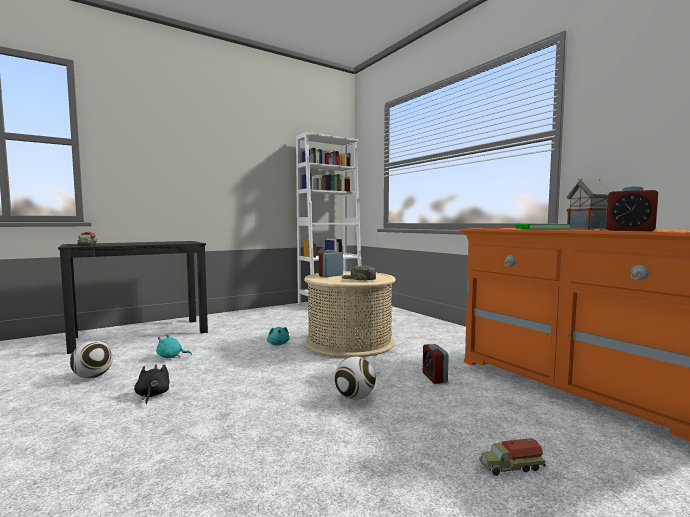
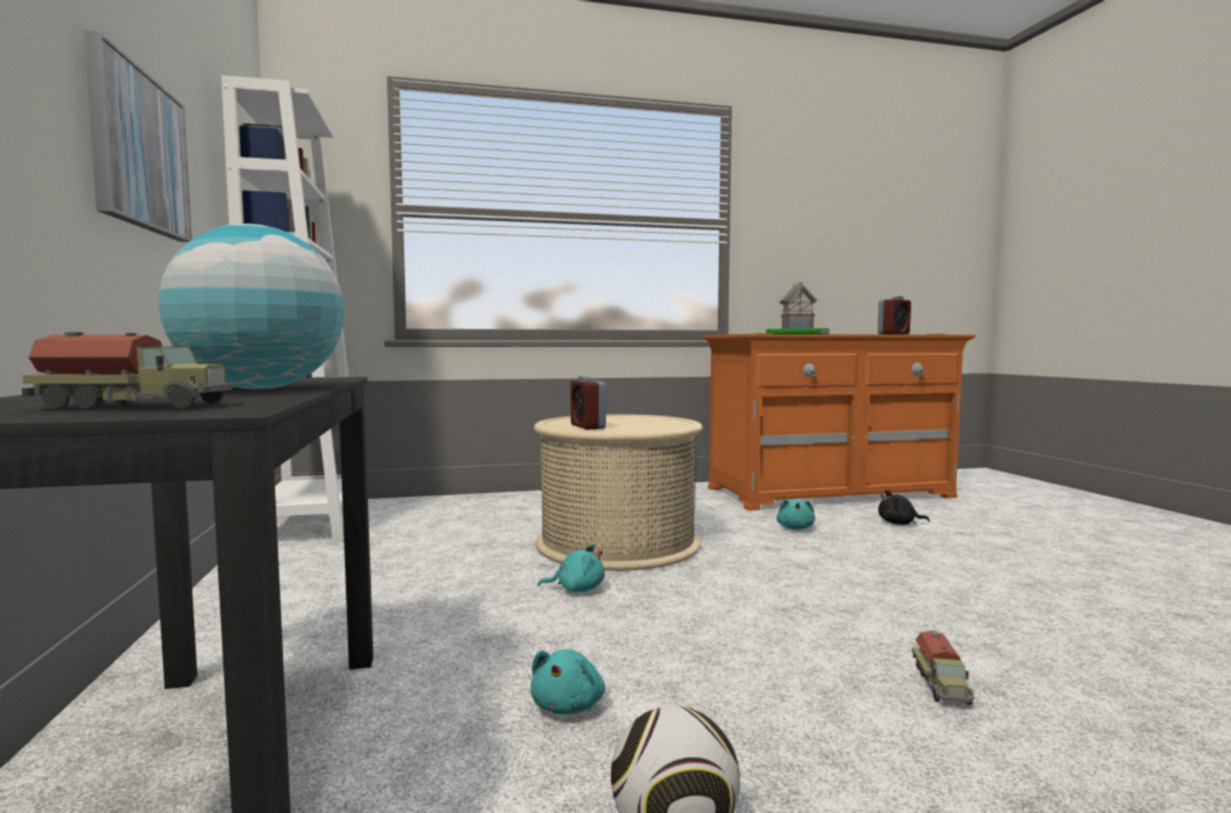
camera: 70 degrees left, 0 degrees up
(136, 244) = (261, 389): none -> globe
(152, 395) = (837, 717): black plush toy -> black plush toy (899, 523)
(235, 175) = (138, 151): none -> picture
(354, 397) = (854, 568): football -> none
(358, 278) = (649, 421): green cap -> none
(434, 378) = (795, 528): alarm clock -> turquoise plush toy
(510, 466) = (999, 541): toy truck -> toy truck (942, 685)

